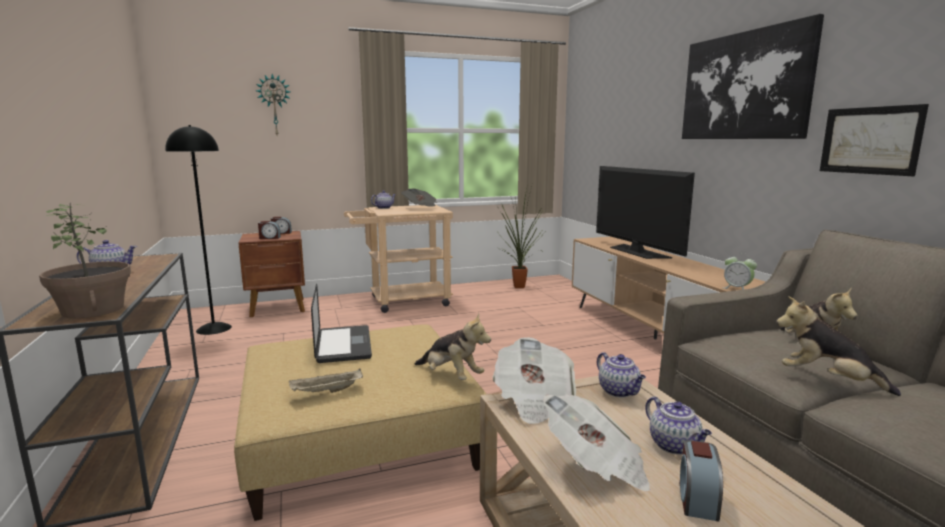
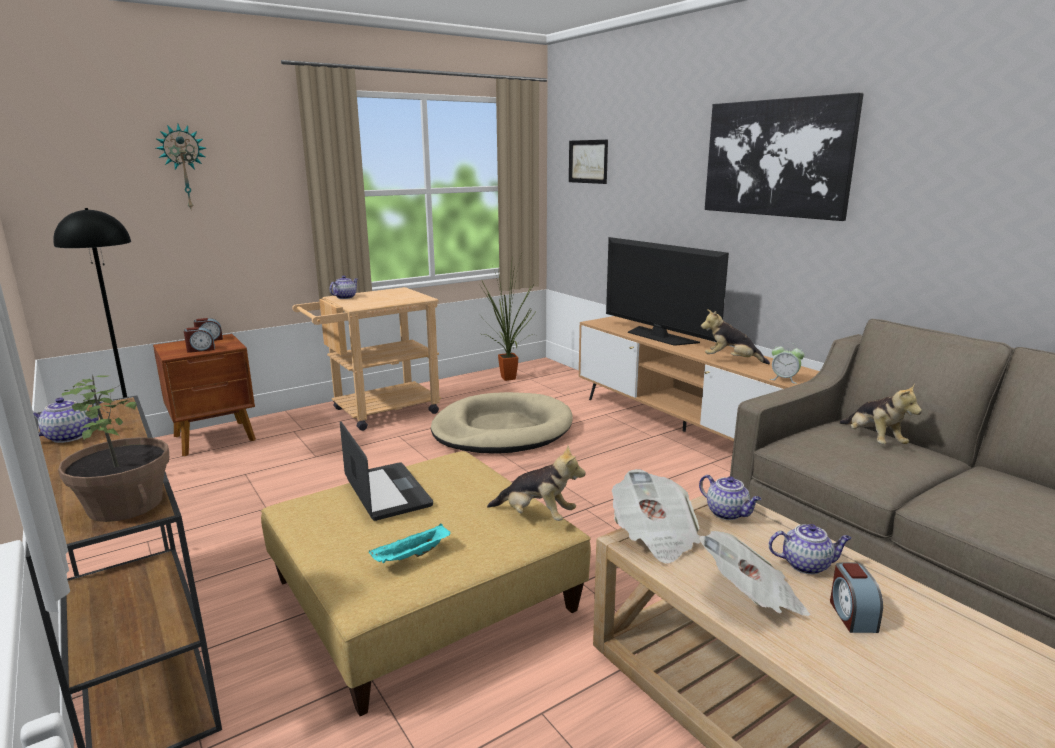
camera: 15 degrees left, 5 degrees up
(326, 392) = (411, 556): beige tray -> turquoise tray
(421, 208) = (393, 295): newspaper -> none
(493, 322) = (502, 430): none -> beige dog bed
(675, 446) = (807, 565): teapot -> teapot turned 45 degrees counterclockwise
(827, 381) = (906, 477): plush toy -> plush toy (731, 361)
(870, 140) = (910, 228): picture -> picture (588, 161)

